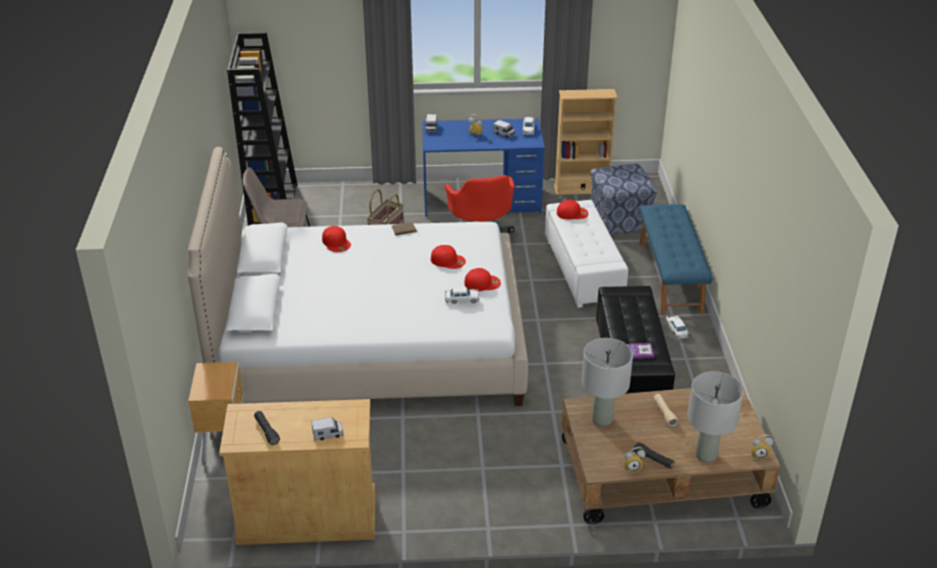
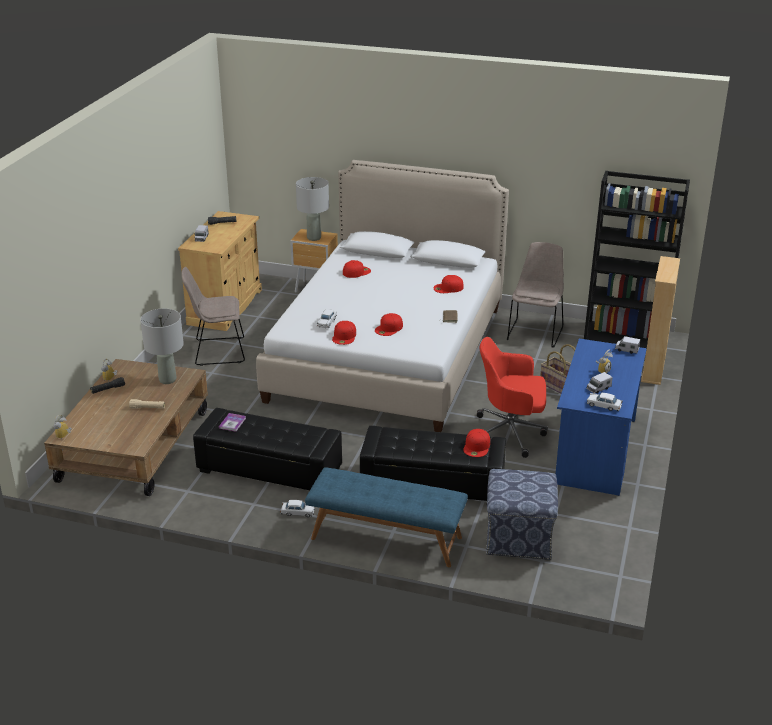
camera: 110 degrees right, 5 degrees down
(322, 311) = (356, 272): none -> red cap
(431, 481) = (217, 351): none -> beige chair
(581, 189) = (599, 528): beige bookcase -> beige bookcase (653, 369)
(583, 269) = (432, 484): white ottoman -> black ottoman
(706, 455) = (88, 413): grey table lamp -> grey table lamp (314, 238)

